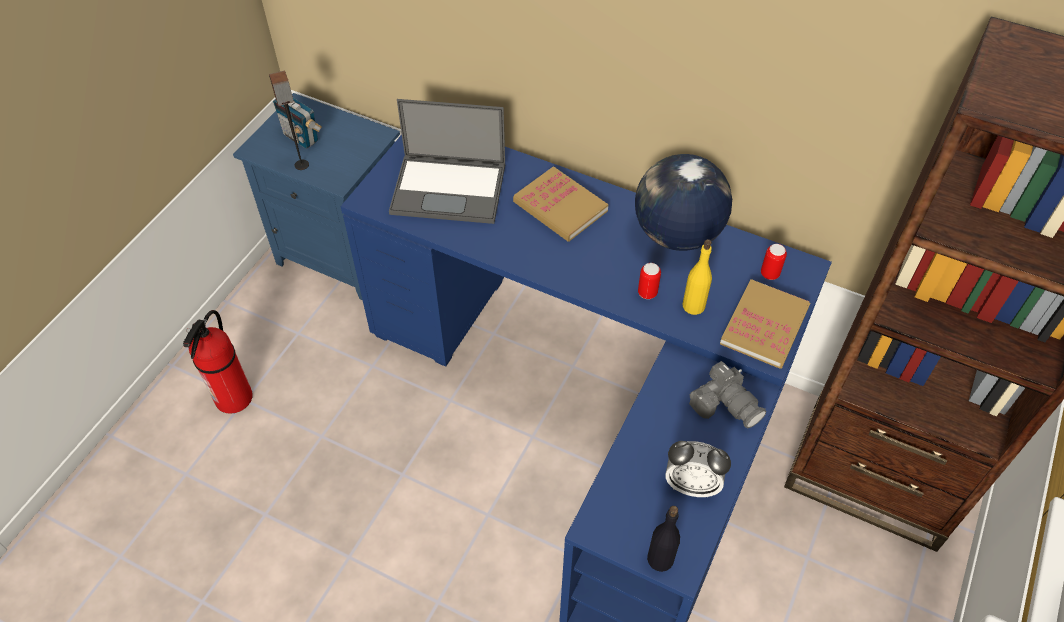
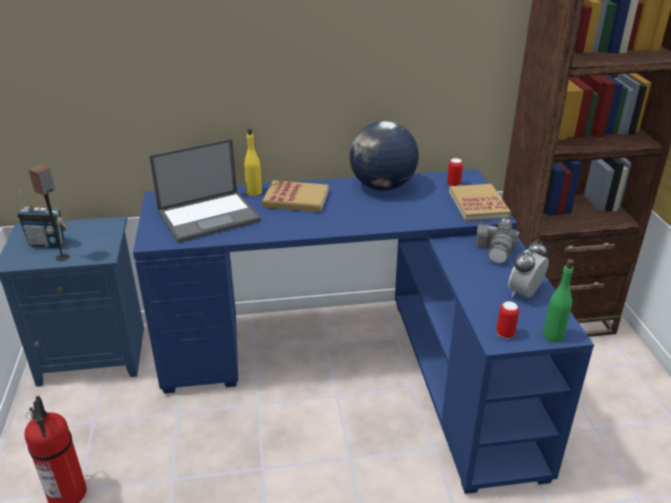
camera: 35 degrees left, 20 degrees down
(647, 293) = (397, 216): can -> can (505, 334)
(660, 559) = (553, 335): black bottle -> green bottle
(691, 484) = (524, 293): alarm clock -> alarm clock turned 150 degrees clockwise
(693, 305) = (430, 211): yellow bottle -> yellow bottle (254, 192)
(726, 404) = (496, 251): camera -> camera turned 90 degrees clockwise

